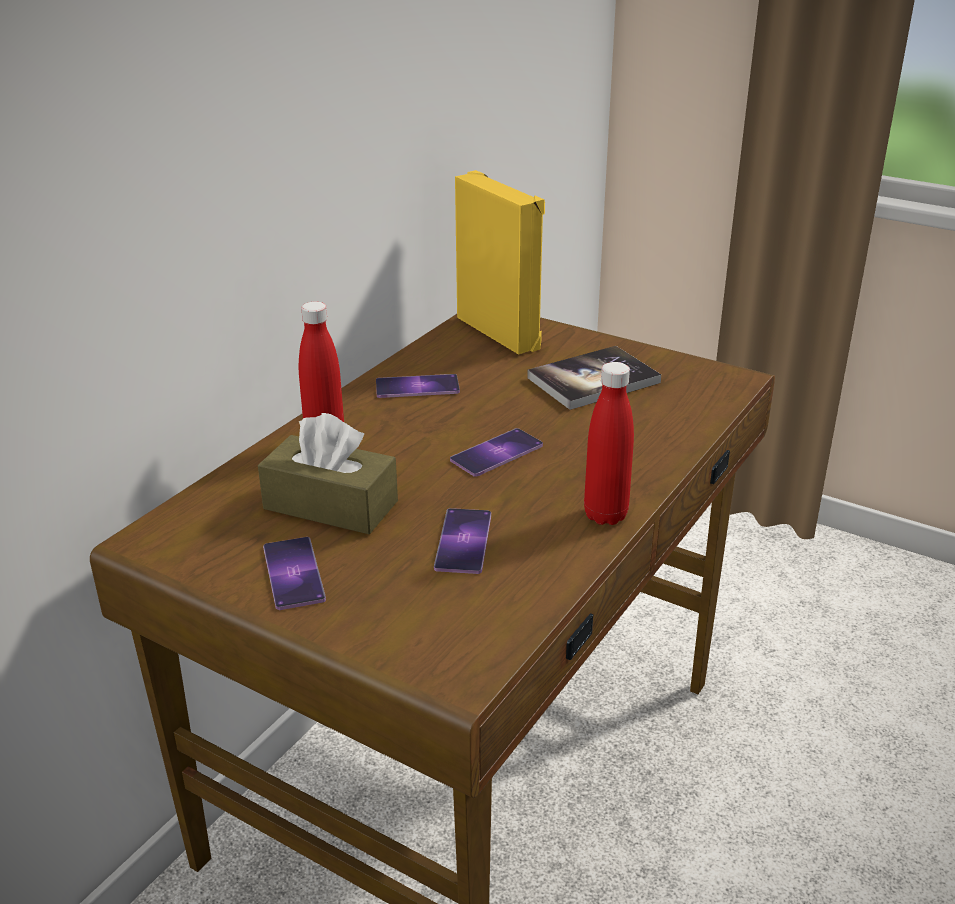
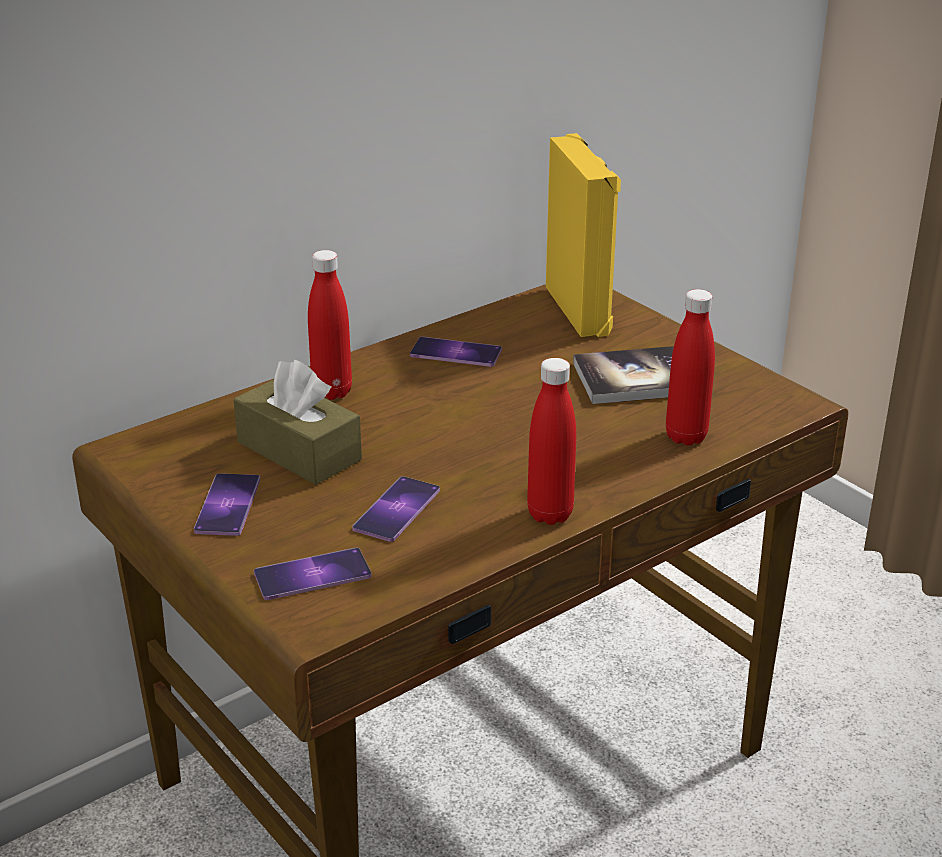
camera: 20 degrees right, 0 degrees up
(497, 453) = (487, 433): phone -> phone (312, 574)
(668, 423) = (686, 436): none -> red bottle

